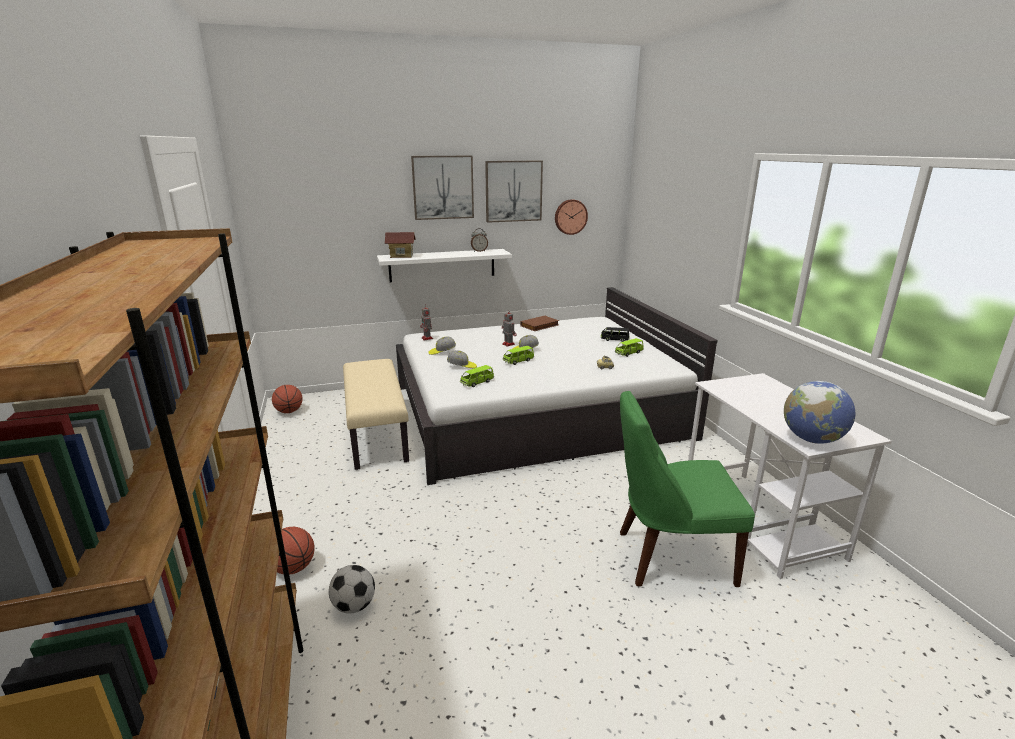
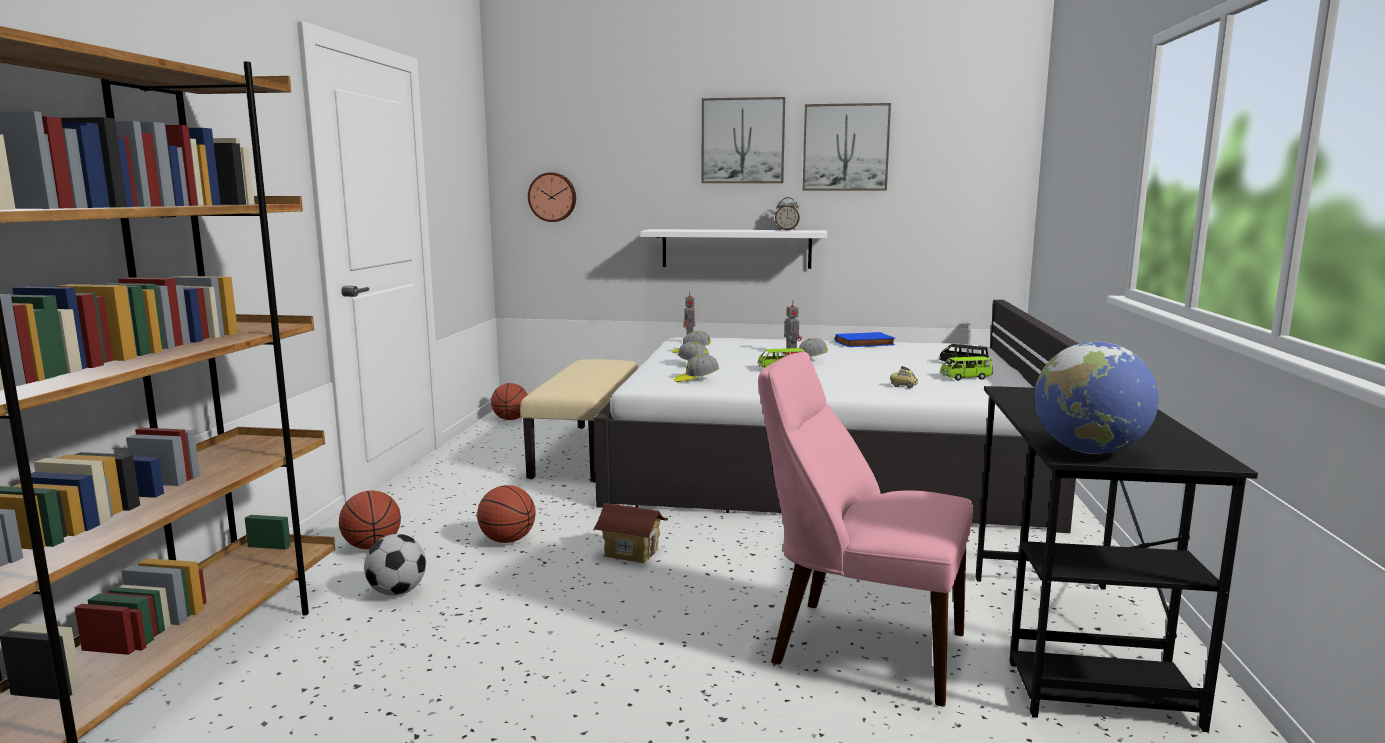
camera: 25 degrees right, 10 degrees down
(392, 533) = (507, 540): none -> basketball
(401, 256) = (676, 229): toy house -> toy house (631, 552)
(477, 383) = (696, 379): green toy car -> cap
(540, 326) = (865, 344): brown book -> blue book
(570, 217) = (936, 187): wall clock -> wall clock (552, 197)
(669, 557) = (859, 646): green chair -> pink chair
(760, 521) = (1073, 644): white desk -> black desk

